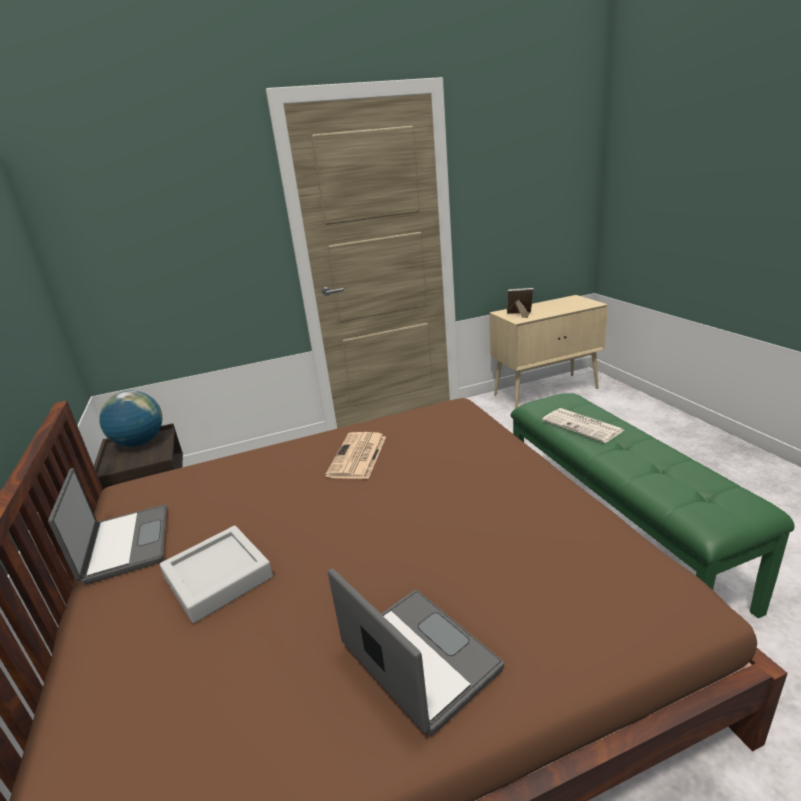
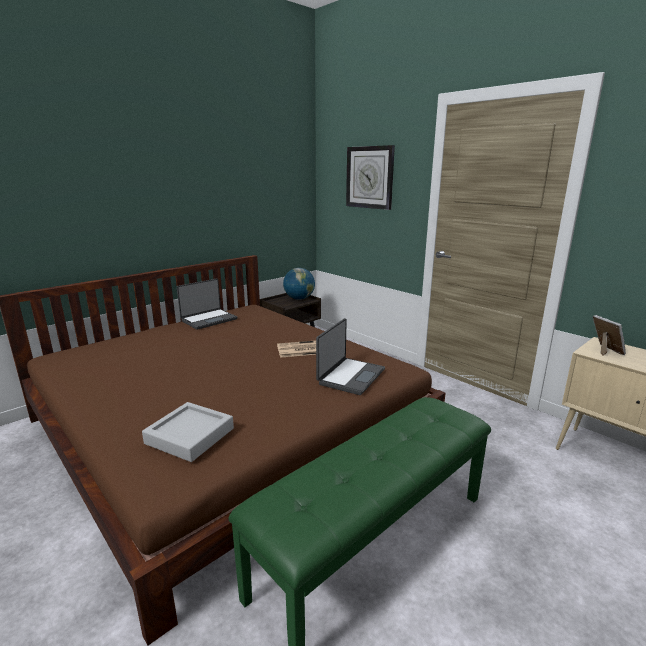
camera: 65 degrees right, 5 degrees down
(174, 215) = (370, 177): none -> wall clock
(218, 577) = (187, 343): grey tray -> grey tray (190, 436)
(417, 659) = (127, 398): laptop -> laptop (350, 376)
(583, 426) = (405, 430): newspaper -> none

